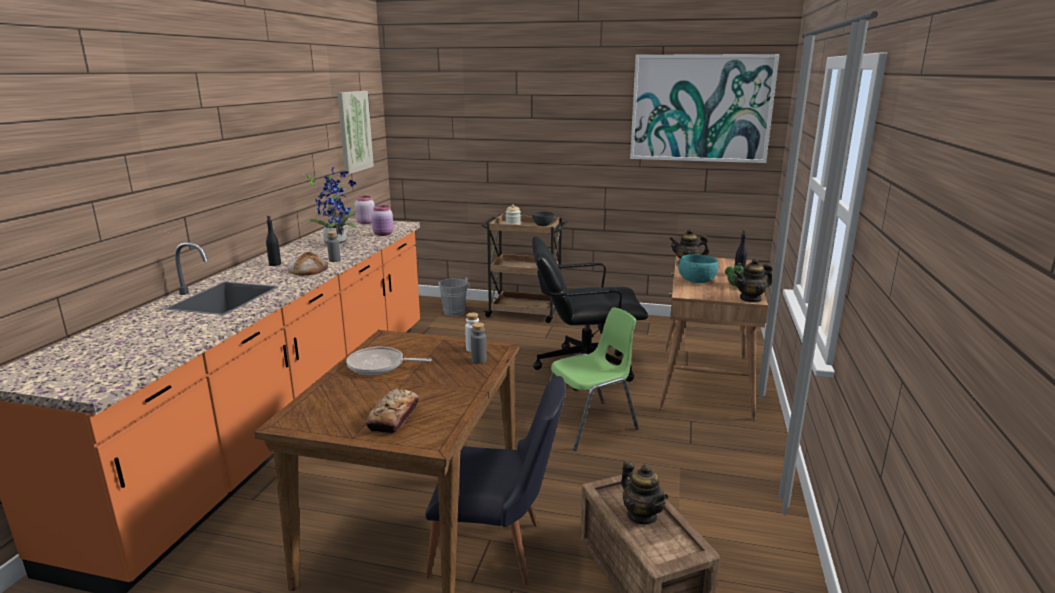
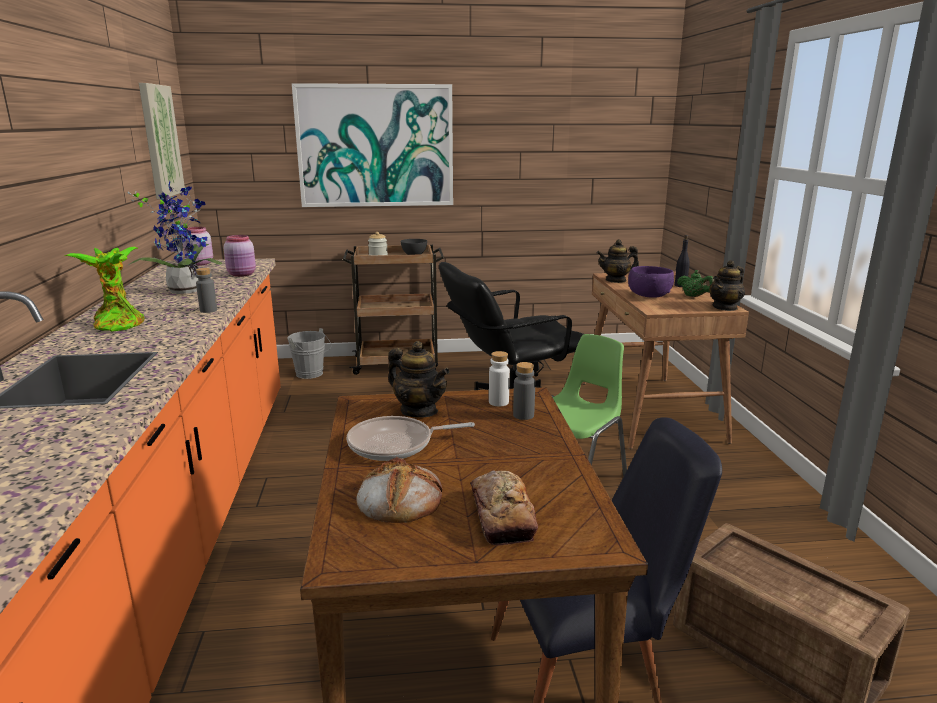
camera: 20 degrees left, 0 degrees up
(275, 264) = (118, 324): black bottle -> potted plant
(308, 269) = (180, 325): bread -> bread (399, 499)
(642, 515) = (780, 579): teapot -> teapot (419, 411)
(696, 281) = (648, 296): turquoise bowl -> purple bowl
(700, 108) = (585, 109): picture -> picture (375, 146)

